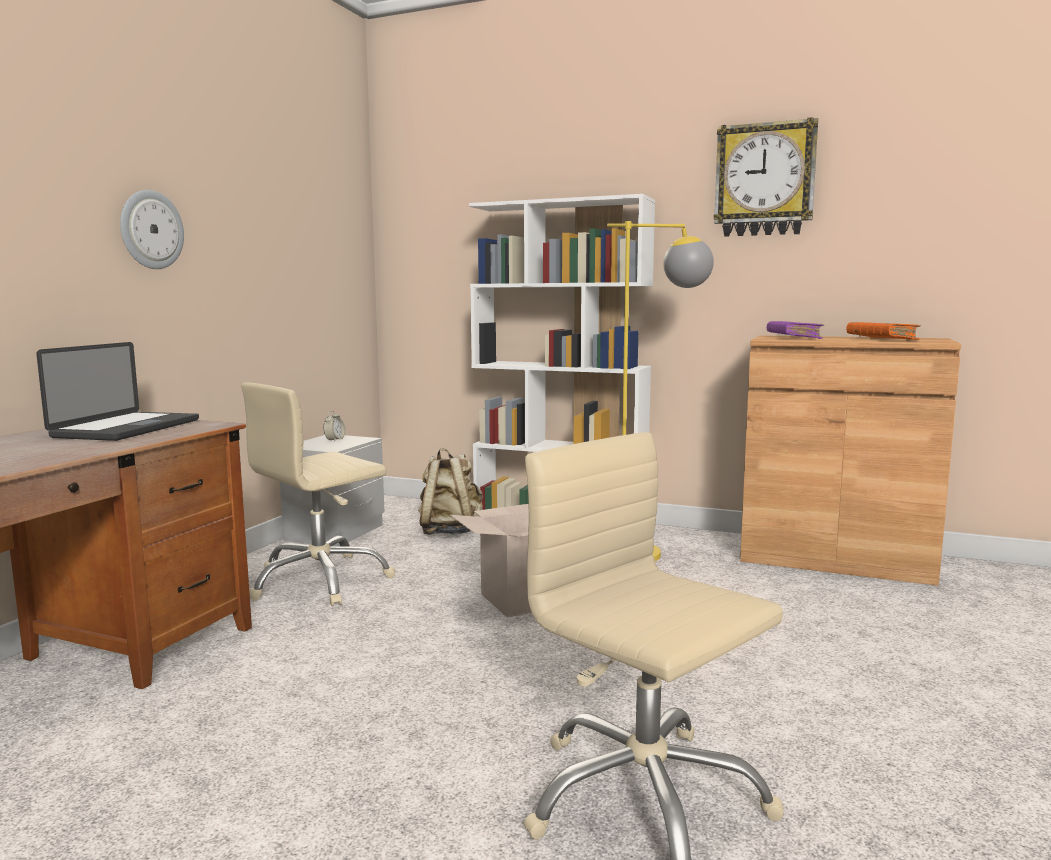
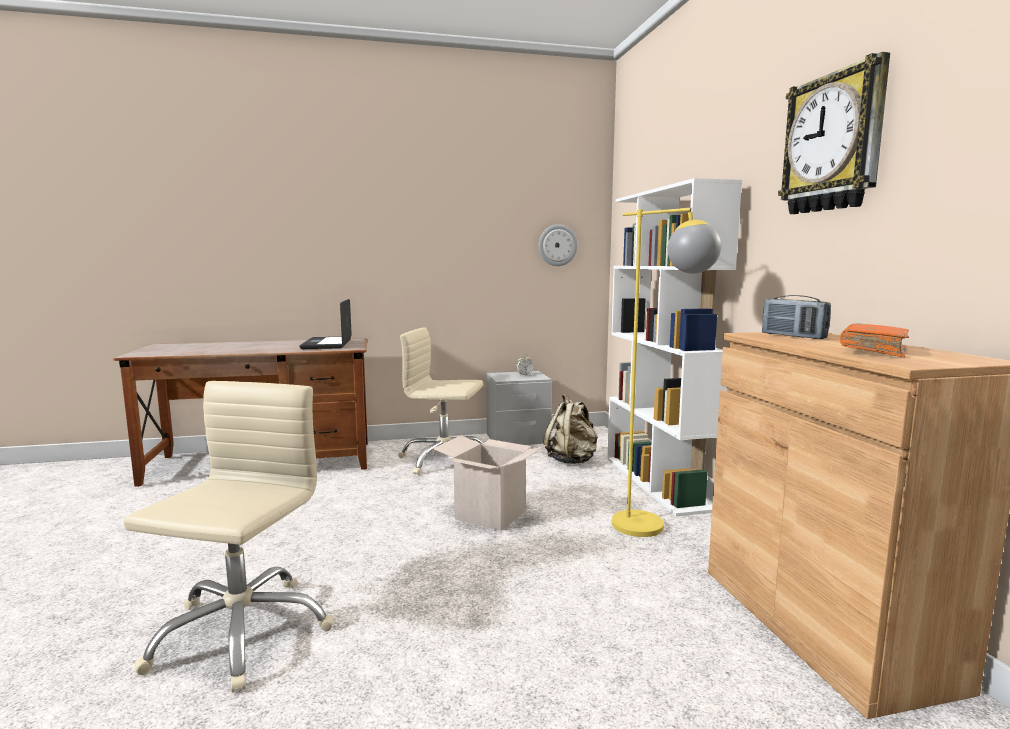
camera: 55 degrees right, 0 degrees up
(128, 428) = (327, 344): laptop -> laptop turned 105 degrees clockwise
(151, 230) = (396, 236): wall clock -> wall clock (557, 245)
(793, 338) = (793, 336): purple book -> radio

